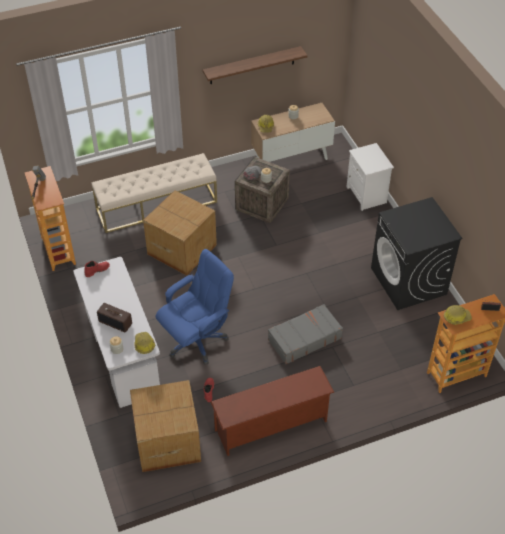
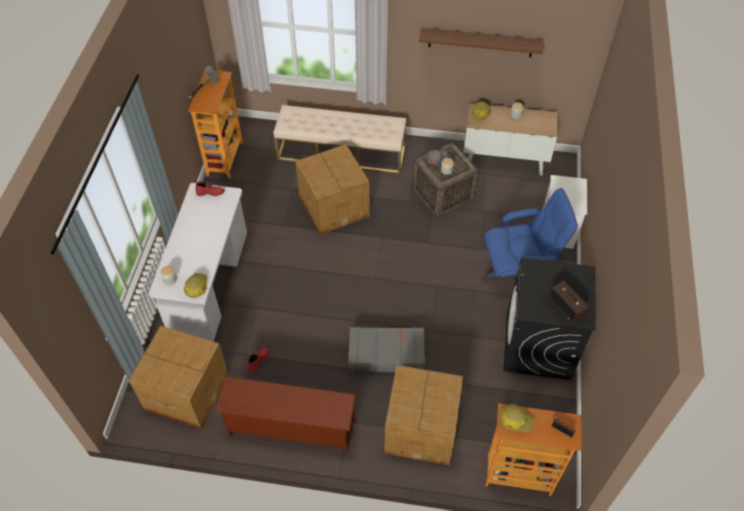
camera: 30 degrees right, 5 degrees up
(116, 322) = (188, 252): radio -> radio (567, 307)
(197, 340) = (284, 304): blue office chair -> blue office chair (517, 275)
(368, 377) = (422, 428): none -> cardboard box

